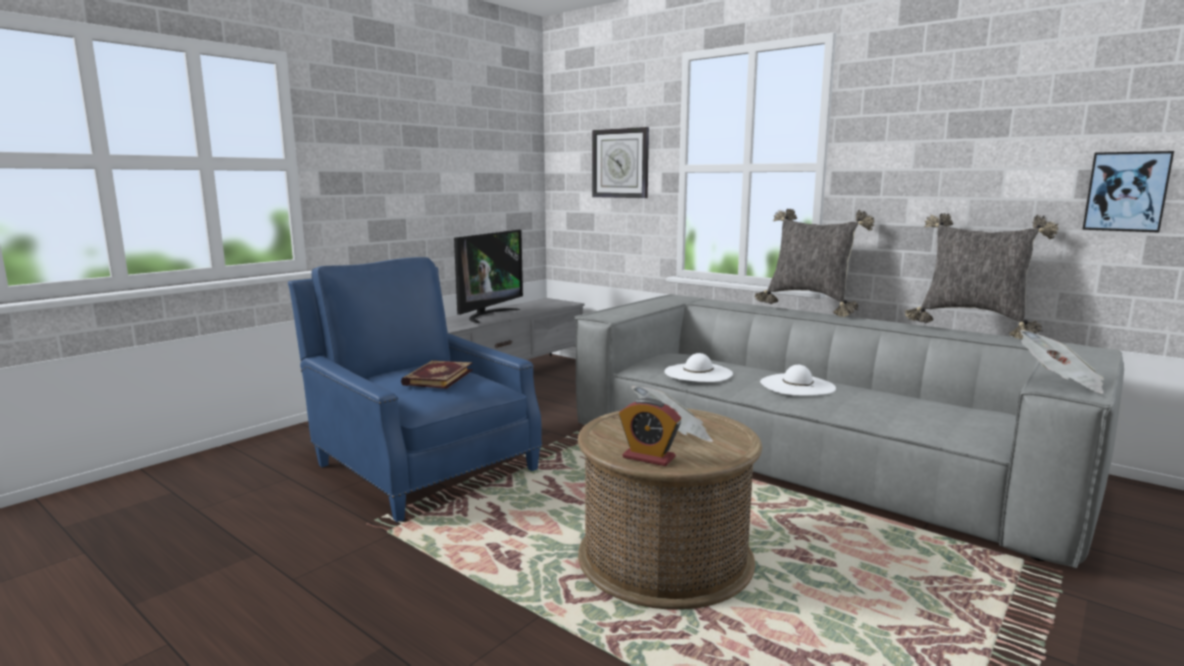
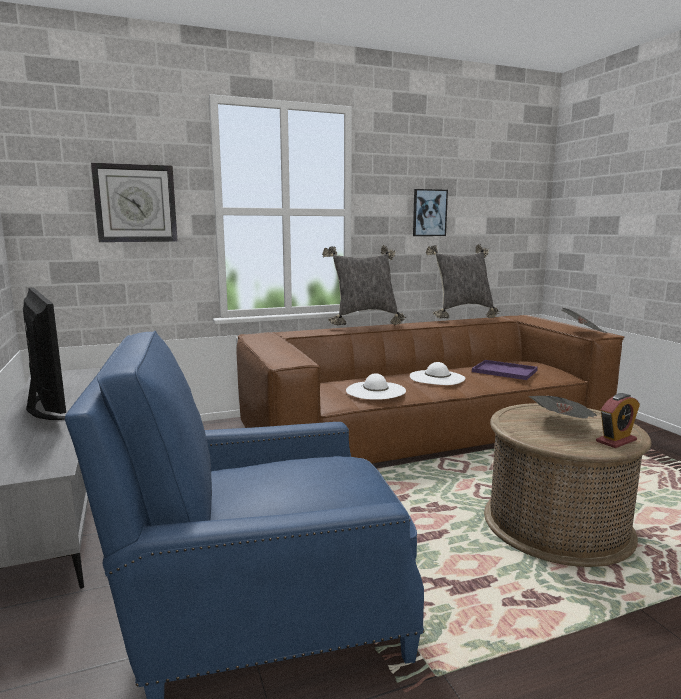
camera: 60 degrees left, 0 degrees up
(437, 377) = (315, 475): book -> none
(809, 454) = (425, 428): grey sofa -> brown sofa
(908, 408) = (506, 371): none -> purple tray
(1126, 191) = (507, 229): picture -> picture (429, 213)

